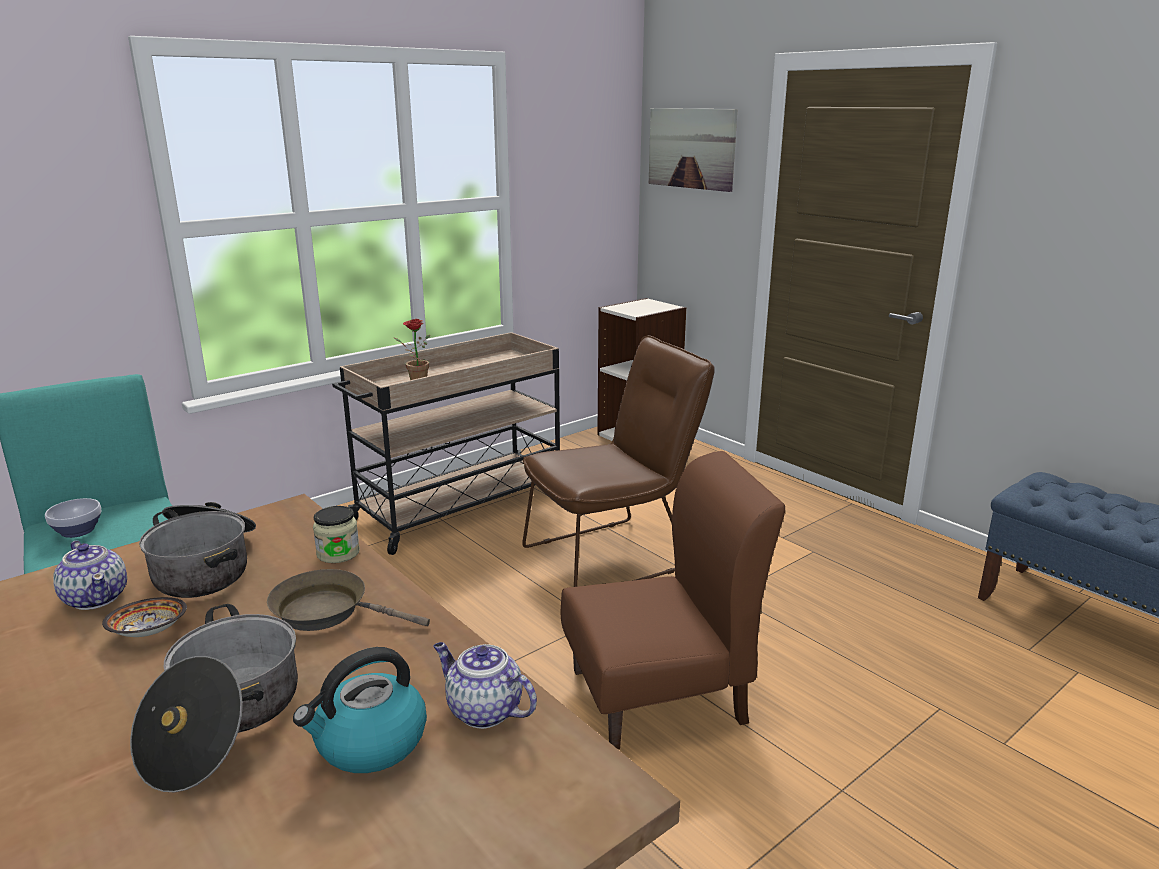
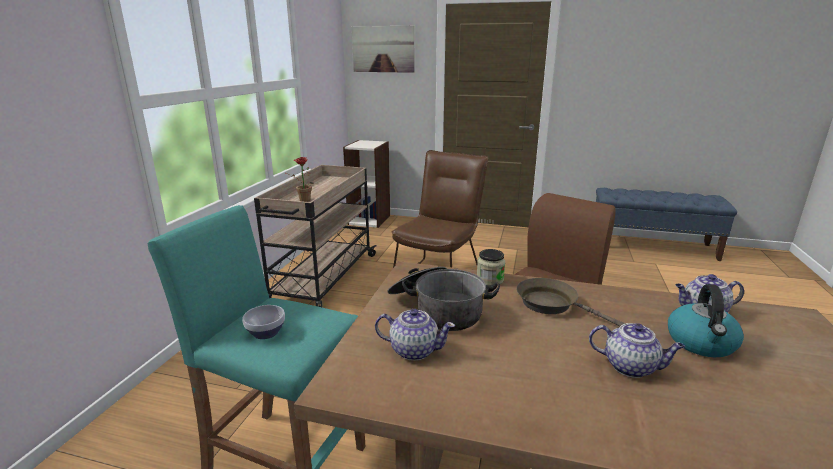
camera: 35 degrees left, 0 degrees up
(150, 633) = (492, 351): bowl -> none
(224, 721) = (631, 367): cooking pot -> teapot
(328, 611) = (551, 304): brown frying pan -> brown frying pan turned 60 degrees clockwise

